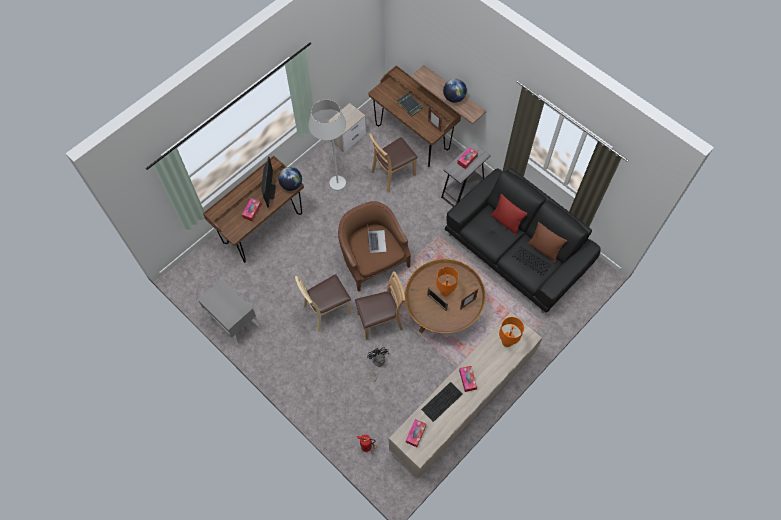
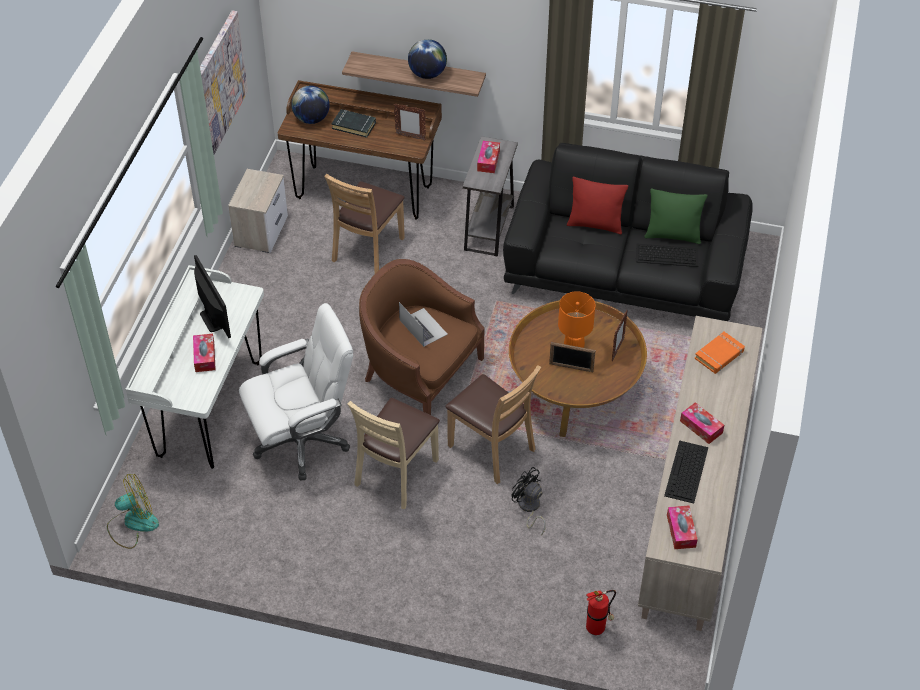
camera: 30 degrees left, 15 degrees down
(193, 273) = (132, 524): none -> fan
(234, 322) = (254, 560): grey nightstand -> none
(263, 228) = (209, 409): brown desk -> white desk
(291, 185) = (243, 296): globe -> globe (311, 119)
(294, 268) = (302, 441): none -> white office chair
(333, 60) = (220, 82): none -> picture
(333, 176) = (276, 291): white floor lamp -> none
(380, 321) = (491, 449): brown chair -> brown chair turned 90 degrees clockwise
(507, 342) = (719, 355): orange table lamp -> orange book
(543, 250) = (673, 235): brown pillow -> green pillow

